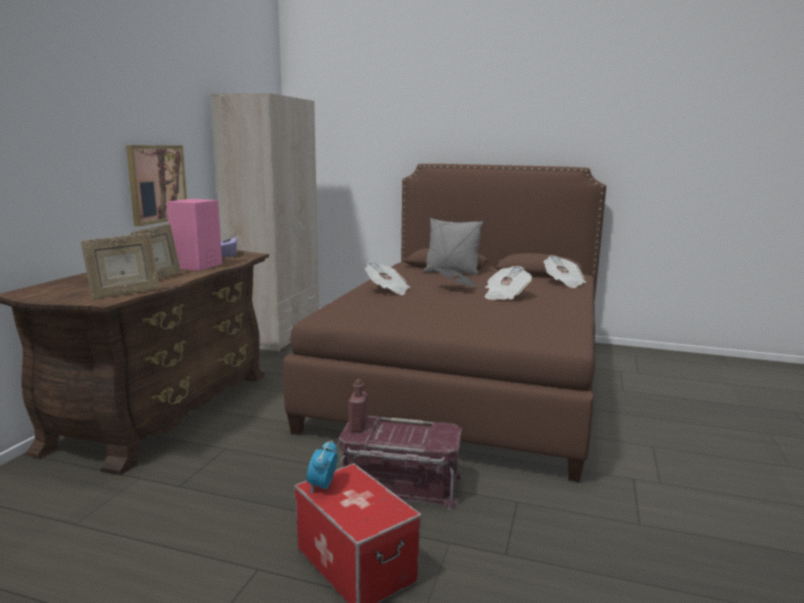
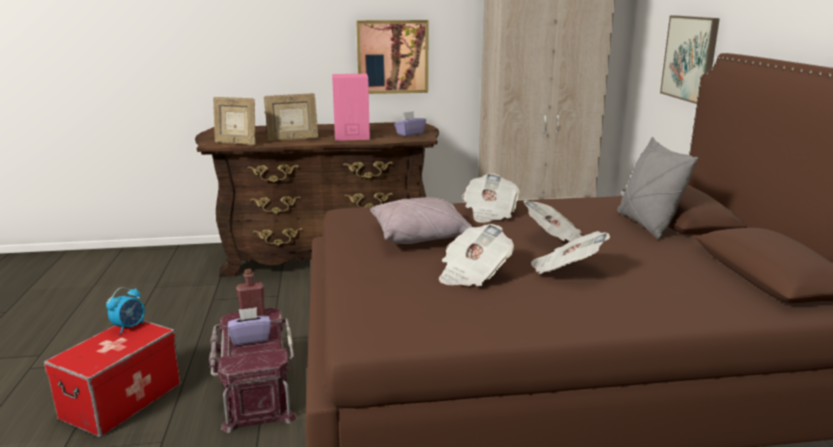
camera: 65 degrees right, 5 degrees up
(322, 486) = (129, 327): alarm clock -> alarm clock turned 135 degrees clockwise
(367, 171) = (690, 58): none -> picture
(400, 434) = (250, 338): none -> purple tissue box
(411, 309) = (420, 236): none -> purple pillow
(563, 283) = (736, 300): newspaper -> newspaper (472, 274)

